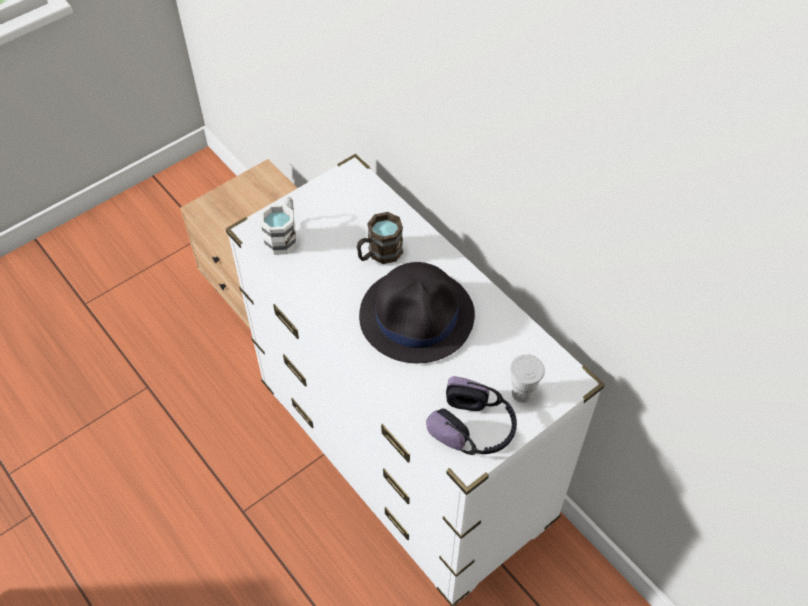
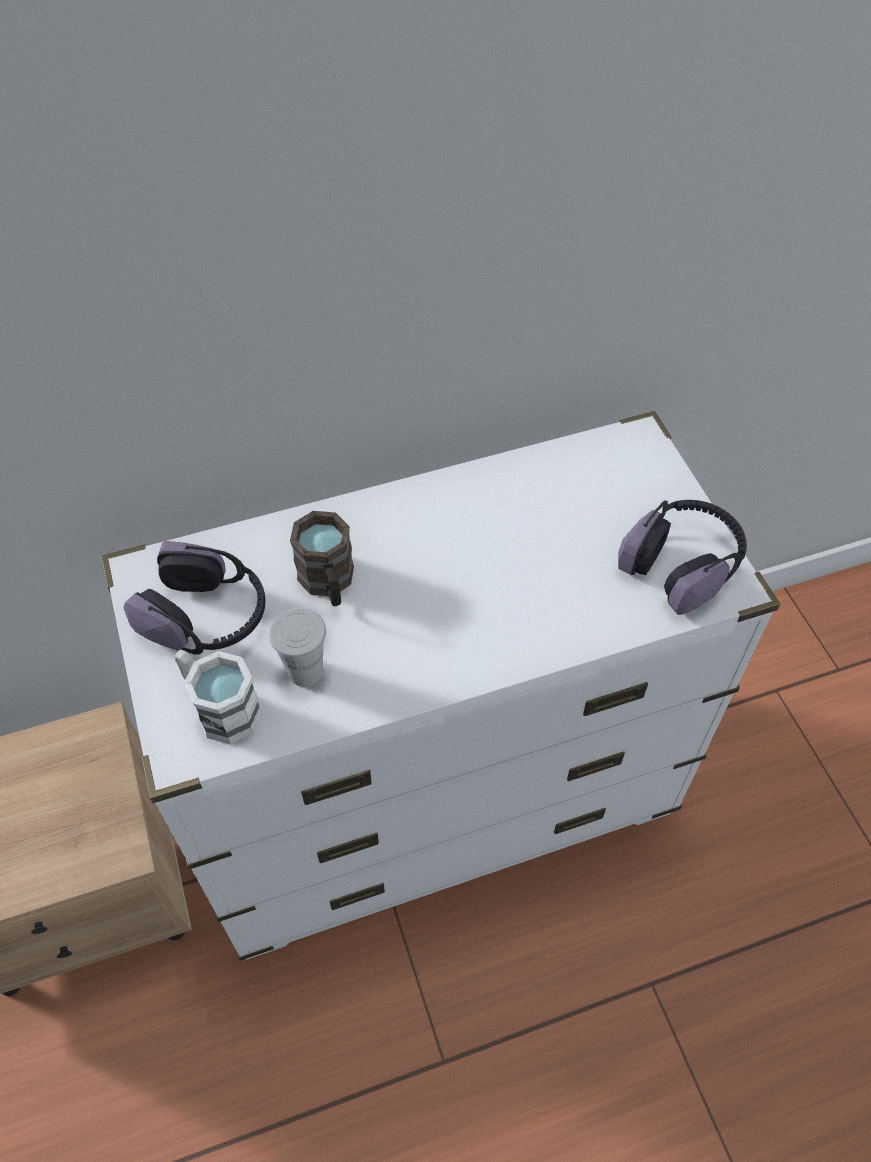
camera: 70 degrees left, 0 degrees up
(335, 210) = (207, 617): none -> headphones
(417, 316) = (468, 570): black hat -> none
(522, 393) = (642, 494): white cup -> white cup (305, 672)

